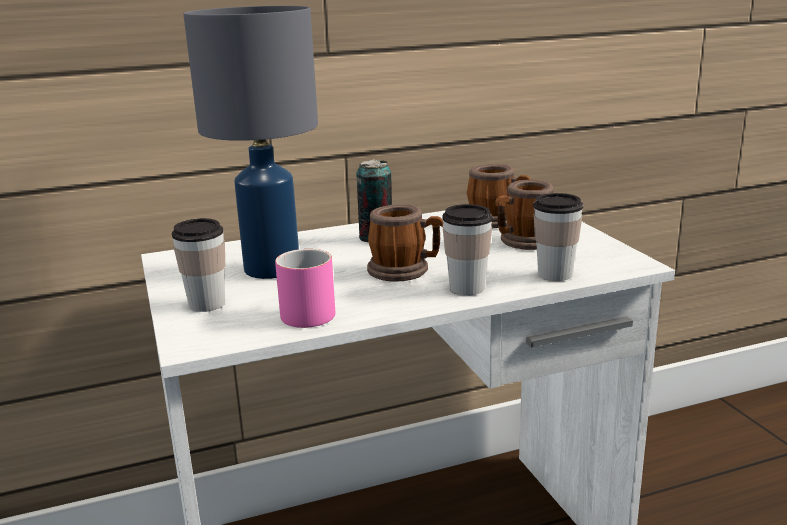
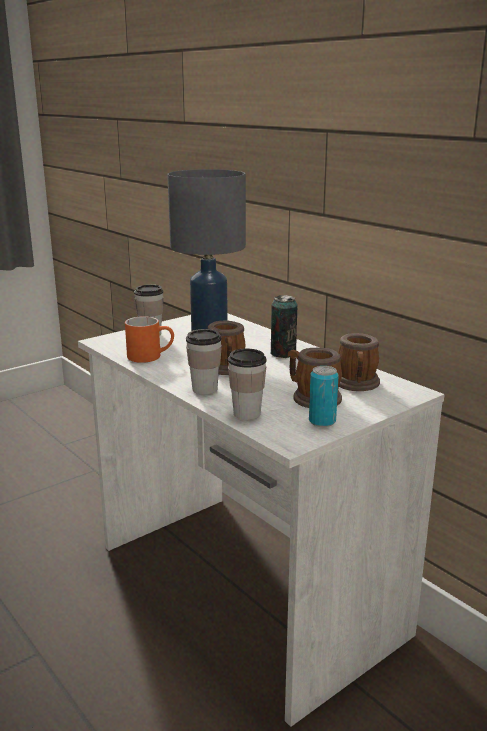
camera: 70 degrees right, 0 degrees up
(311, 311) = (151, 356): pink mug -> orange mug
(587, 245) = (322, 421): none -> can

